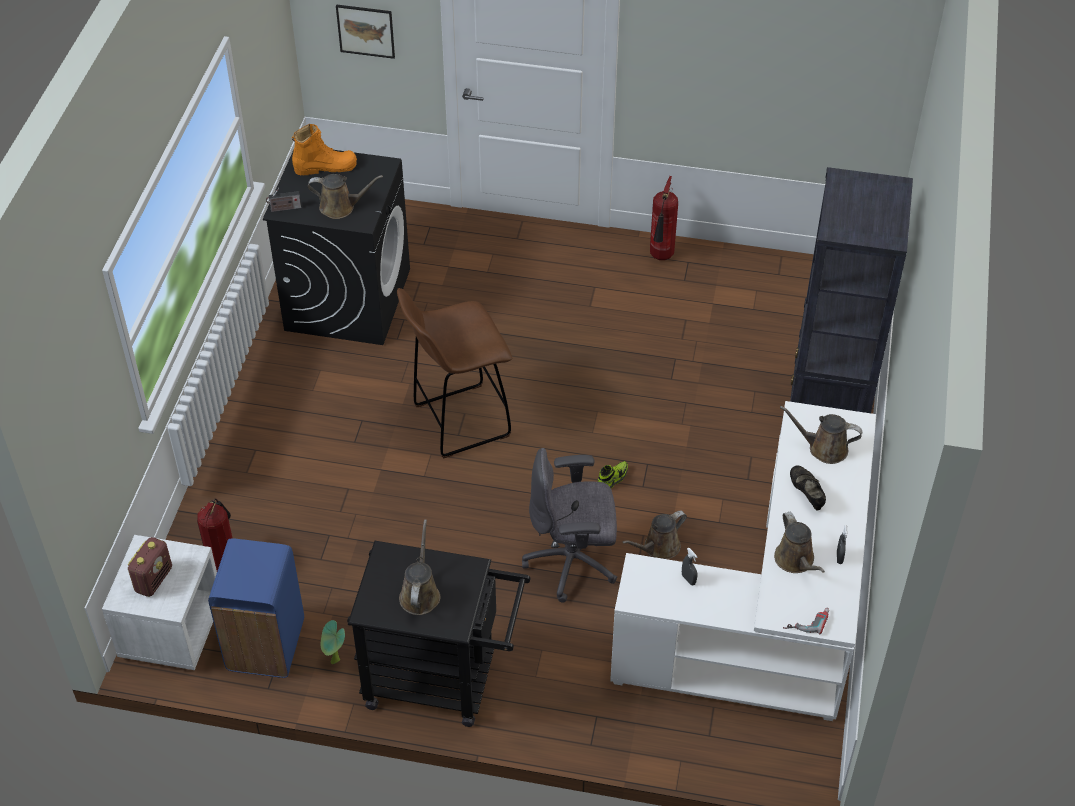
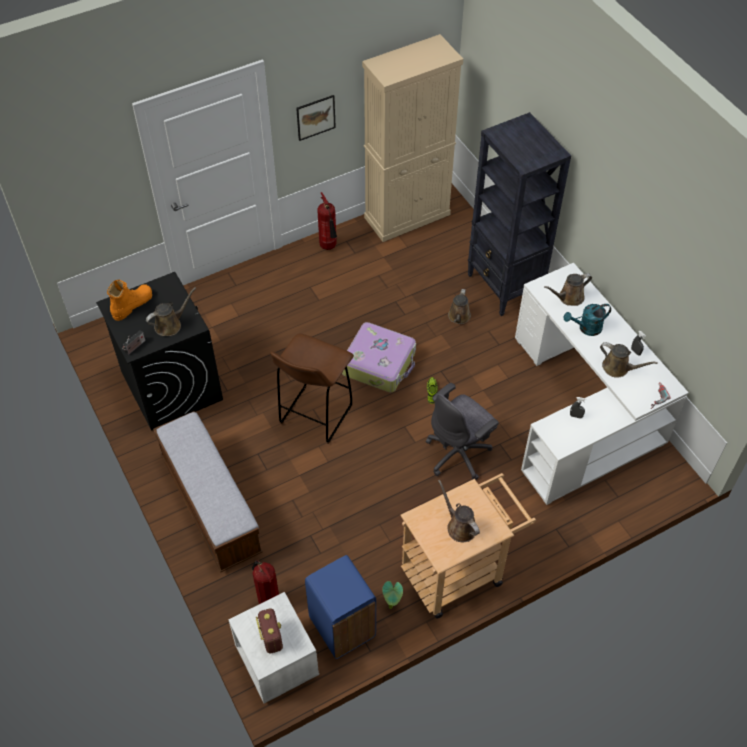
camera: 40 degrees left, 5 degrees up
(266, 438) = (211, 504): none -> bench
(365, 31) = (92, 198): picture -> picture (315, 117)
(442, 680) = (459, 570): black cart -> beige cart
(586, 412) = (379, 363): none -> suitcase
(658, 548) = (493, 413): brown watering can -> brown watering can (459, 317)
(790, 275) = (407, 216): none -> beige cabinet
(806, 494) = (586, 328): black shoe -> turquoise watering can

